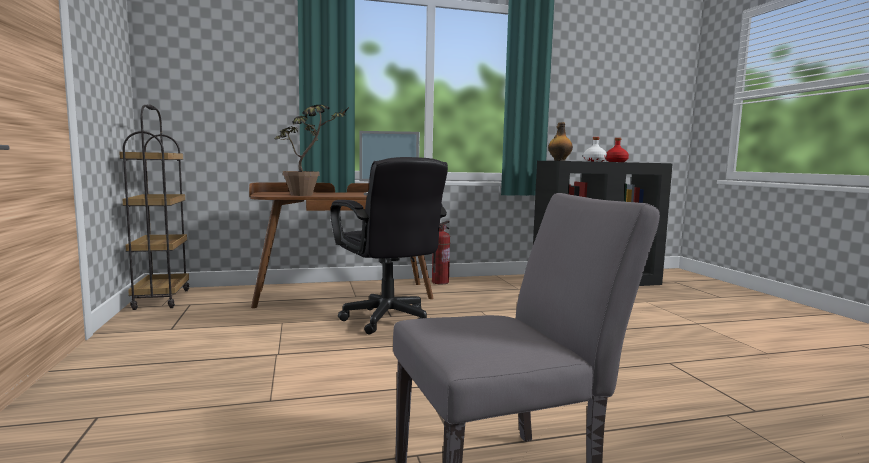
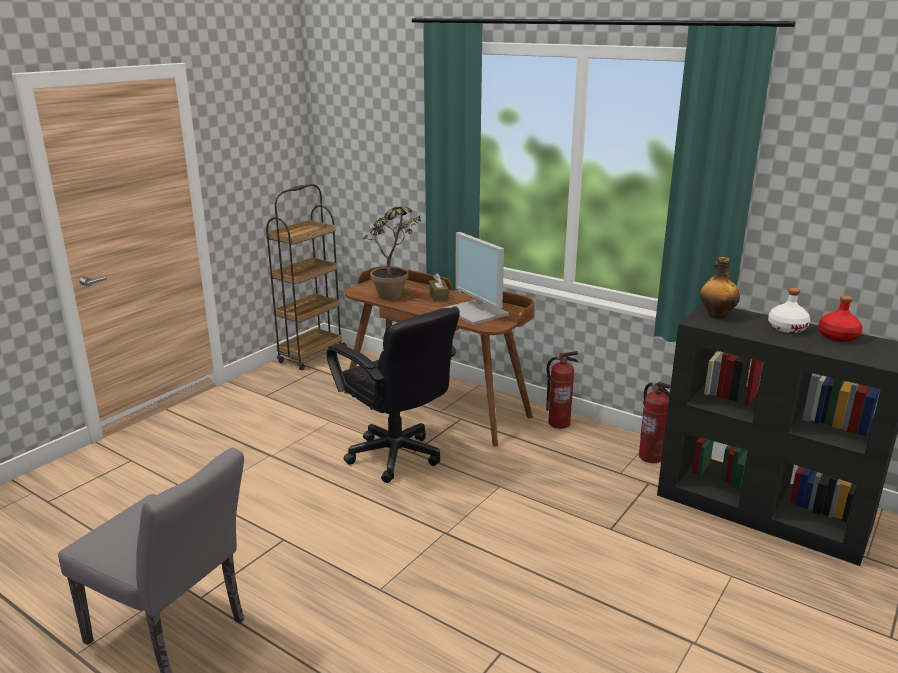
camera: 50 degrees right, 15 degrees up
(338, 193) = (438, 296): none -> brown tissue box
(389, 321) = (398, 458): black office chair -> black office chair turned 60 degrees counterclockwise
(514, 280) = (651, 457): none -> fire extinguisher

